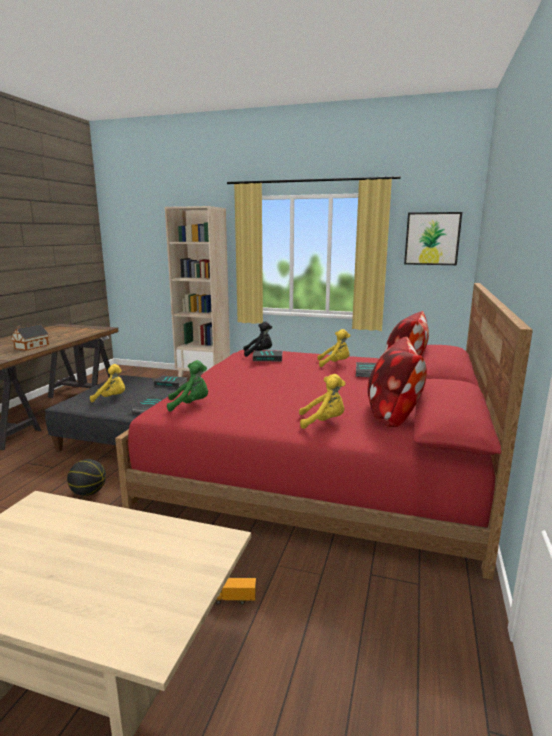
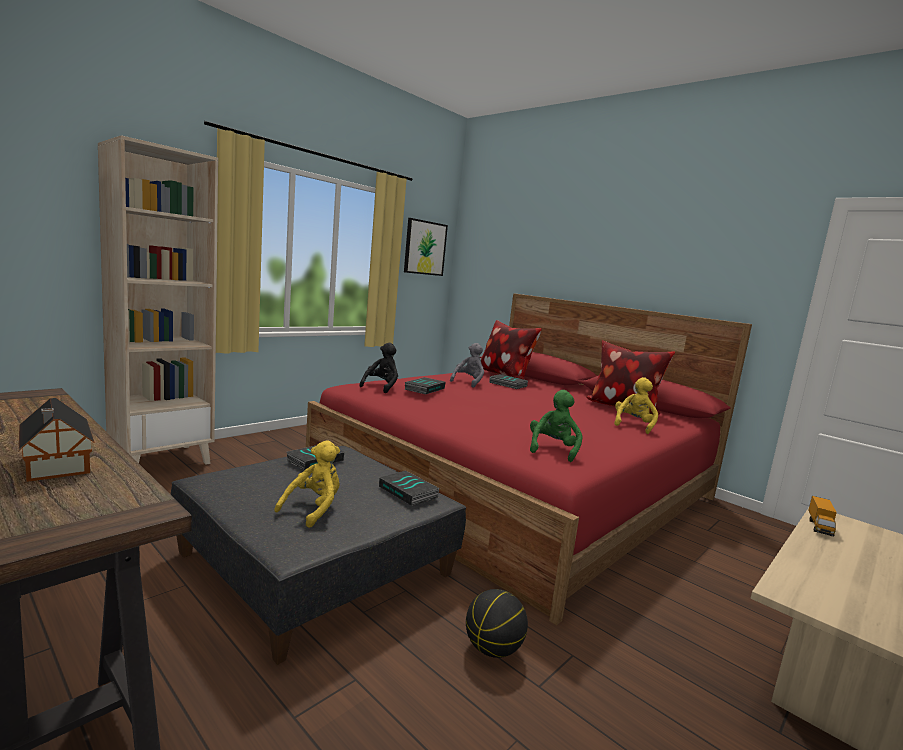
camera: 65 degrees left, 5 degrees down
(233, 599) = (746, 596): toy truck -> toy truck (819, 527)
(335, 364) = (468, 382): yellow plush toy -> grey plush toy

